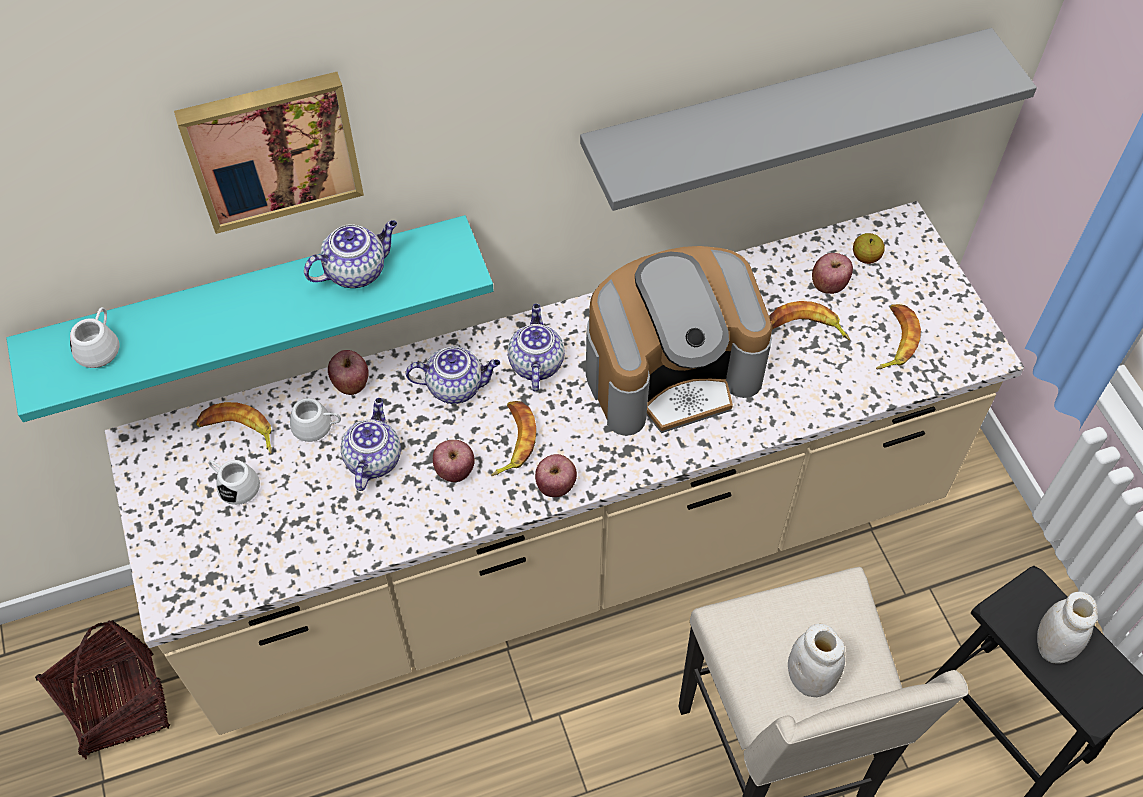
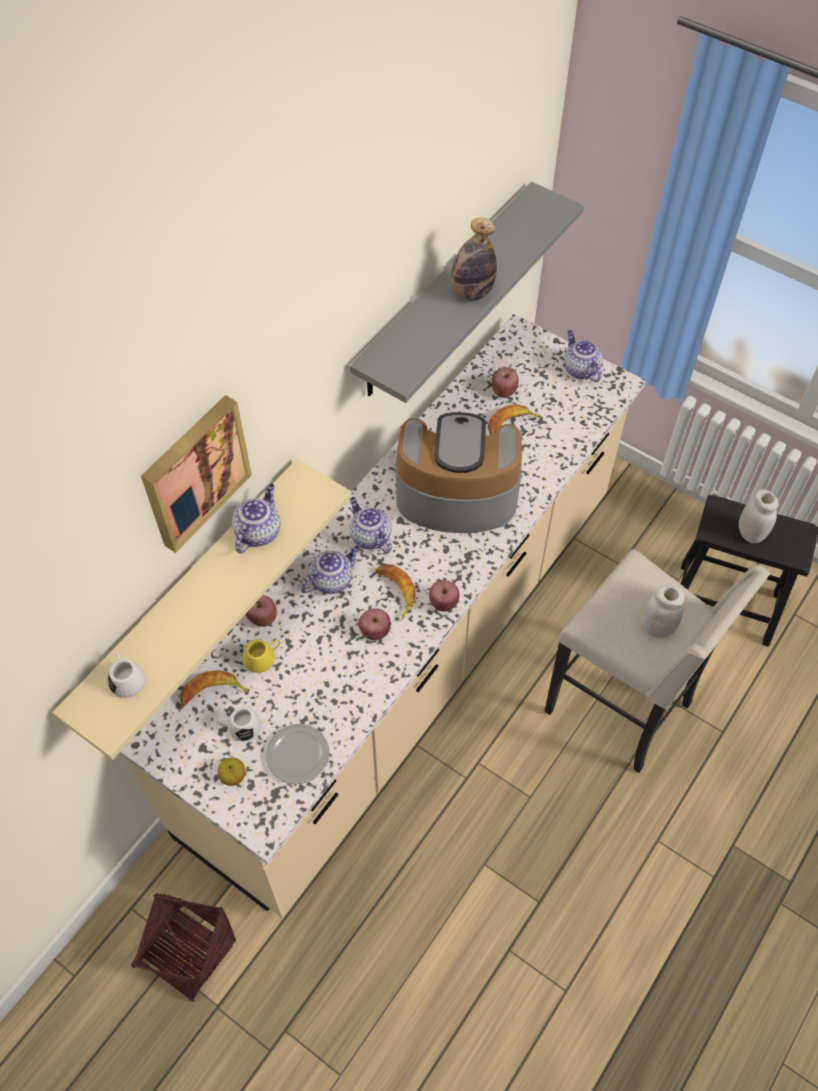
camera: 35 degrees left, 0 degrees up
(252, 303) = (189, 595): turquoise shelf -> beige shelf
(265, 550) = (296, 754): none -> plate
(317, 426) = (263, 658): white mug -> yellow mug
(373, 459) = (317, 655): teapot -> teapot (580, 369)
(672, 371) = (455, 494): coffee machine -> coffee machine turned 120 degrees counterclockwise
(798, 122) = (472, 292): none -> bottle
(865, 257) = (511, 363): apple -> apple (233, 776)
(894, 340) = (566, 403): banana -> none

